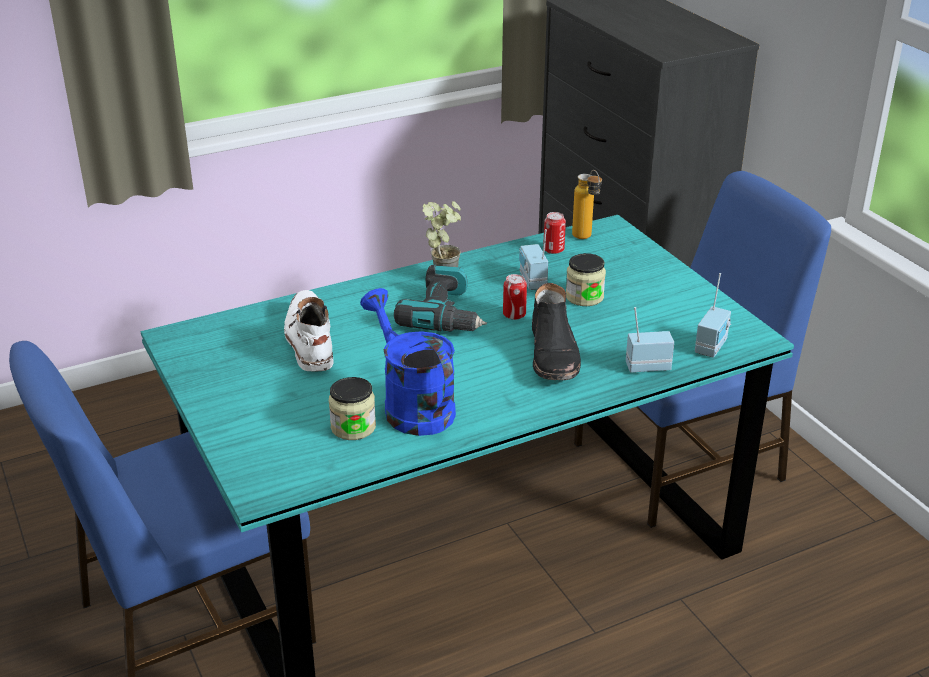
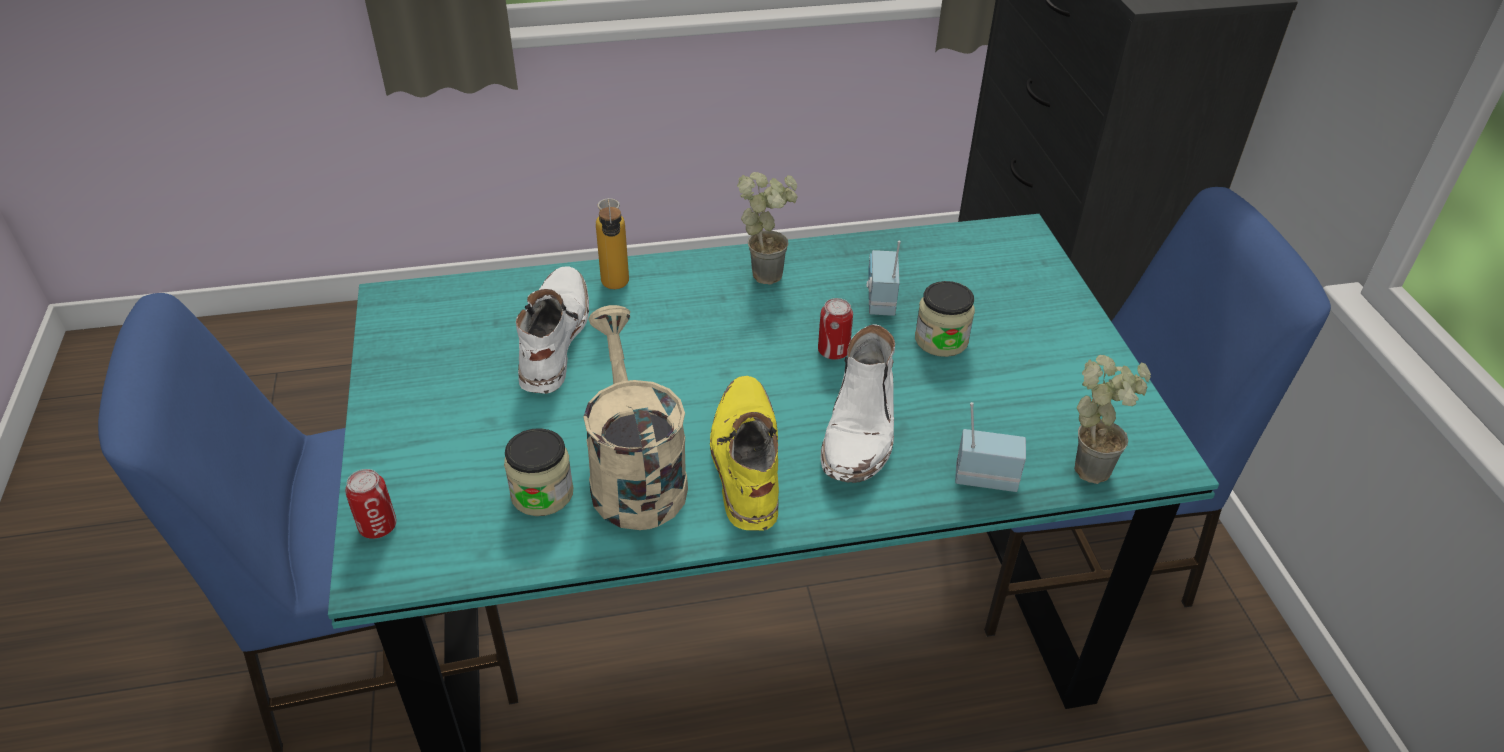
camera: 15 degrees right, 10 degrees up
(412, 405) = (634, 474): blue watering can -> beige watering can
(446, 314) = (743, 333): power drill -> none
(485, 385) = (745, 461): none -> yellow boot
(553, 250) = (929, 255): can -> can (378, 526)
(554, 355) = (861, 429): black boot -> white boot
(585, 239) = (979, 245): bottle -> bottle (616, 289)
(712, 347) = (1093, 463): radio -> potted plant

